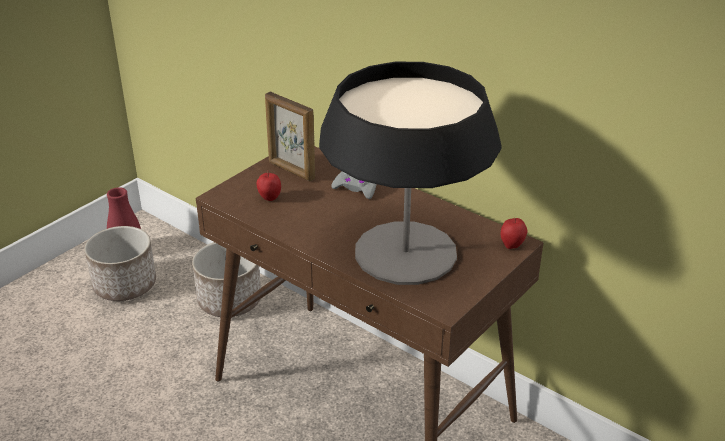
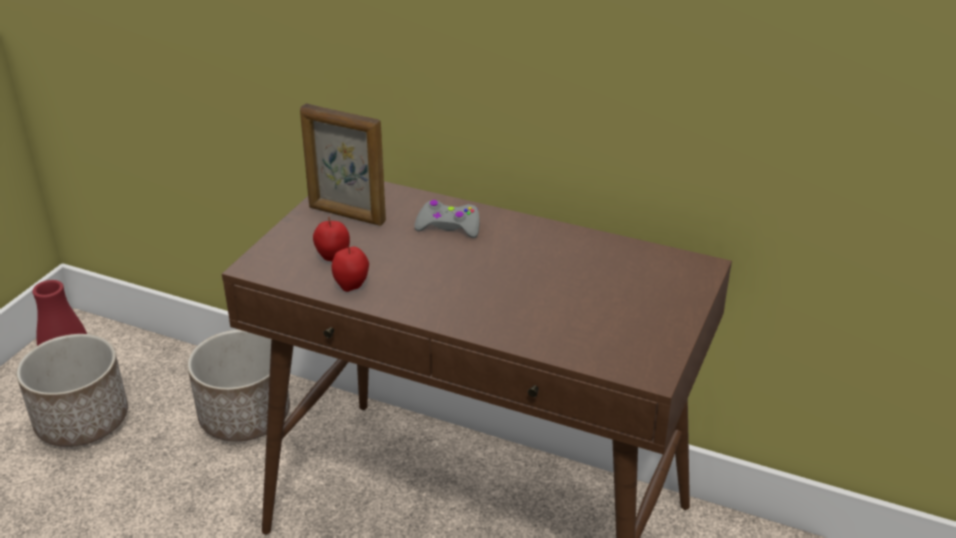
camera: 15 degrees left, 0 degrees up
(405, 252) = (559, 304): table lamp -> none
(512, 245) = (695, 271): apple -> apple (352, 286)

